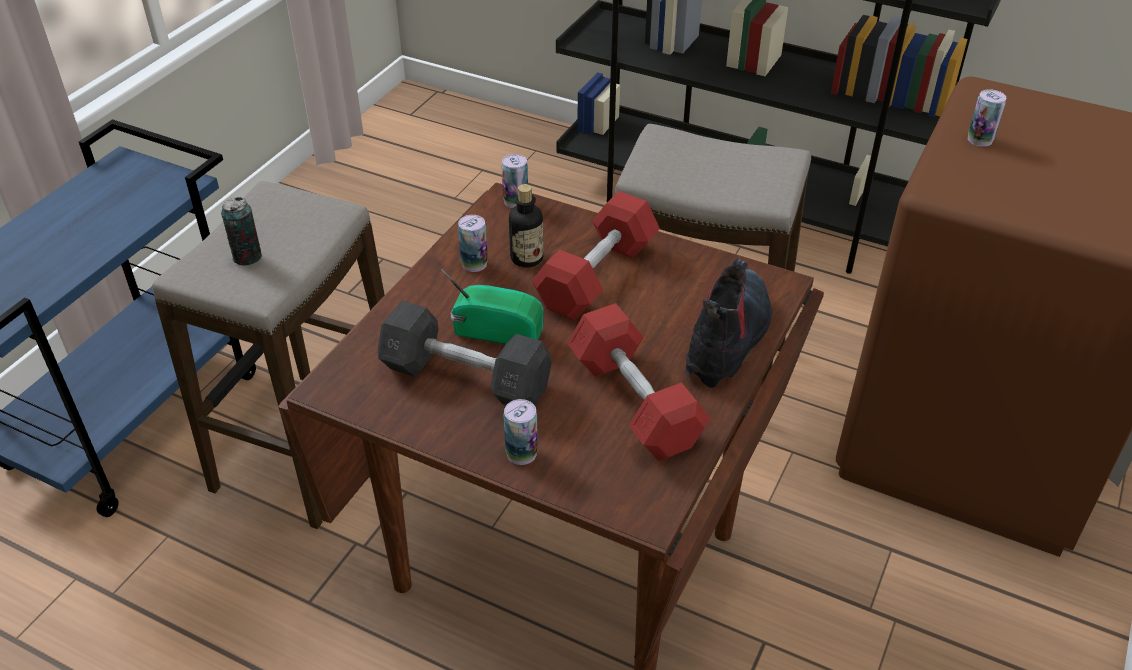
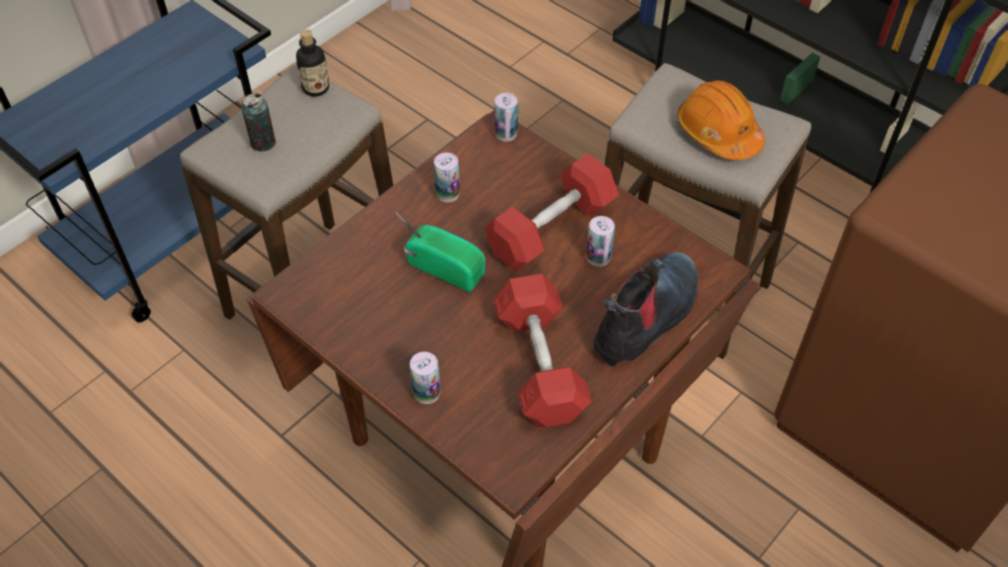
camera: 15 degrees right, 10 degrees up
(466, 378) = (404, 309): grey dumbbell -> none
(526, 258) = (495, 197): bottle -> bottle (316, 88)
(725, 173) = (718, 133): none -> orange hard hat
(980, 140) = (957, 163): can -> can (598, 257)

